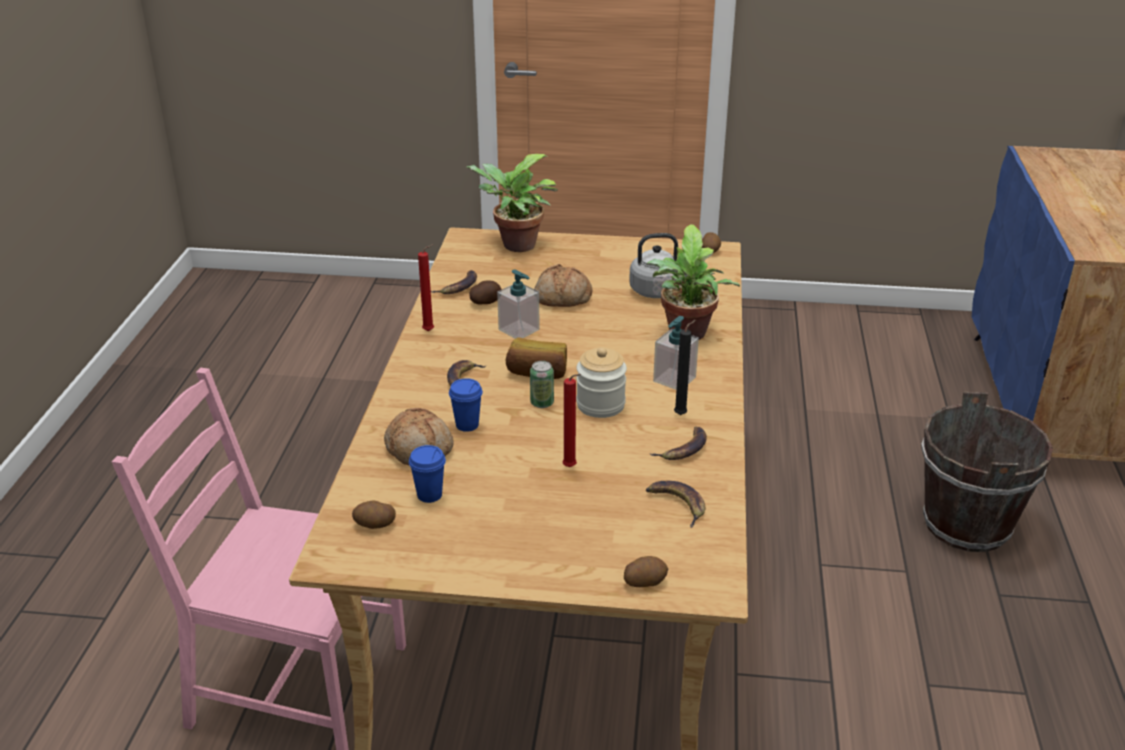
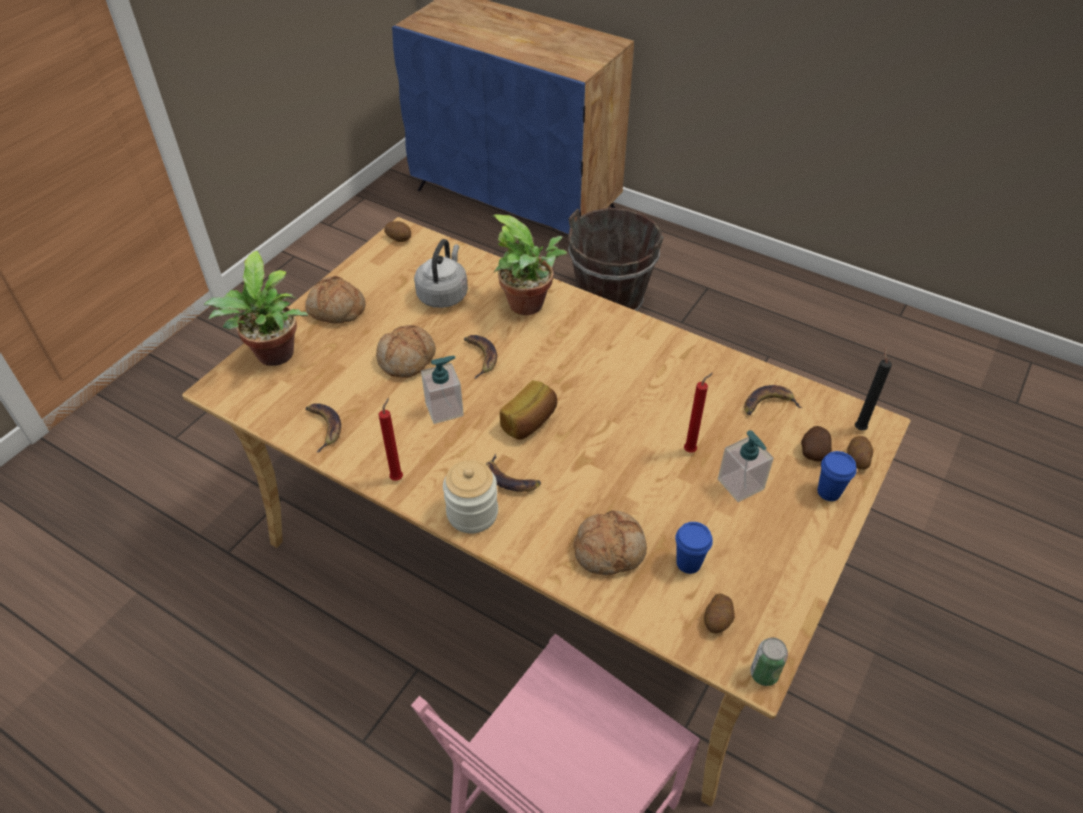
camera: 65 degrees left, 15 degrees up
(467, 425) = (588, 500): blue cup -> blue cup (828, 492)
(486, 303) = (374, 416): potato -> potato (813, 452)
(542, 403) = (582, 435): can -> can (764, 674)
(590, 252) = (336, 310): none -> bread
(600, 405) = (606, 398): jar -> jar (472, 513)
(674, 379) = (594, 339): soap dispenser -> soap dispenser (740, 484)
(682, 414) = (648, 354): black candle -> black candle (859, 427)
(683, 448) = (696, 372): banana -> banana (480, 357)

